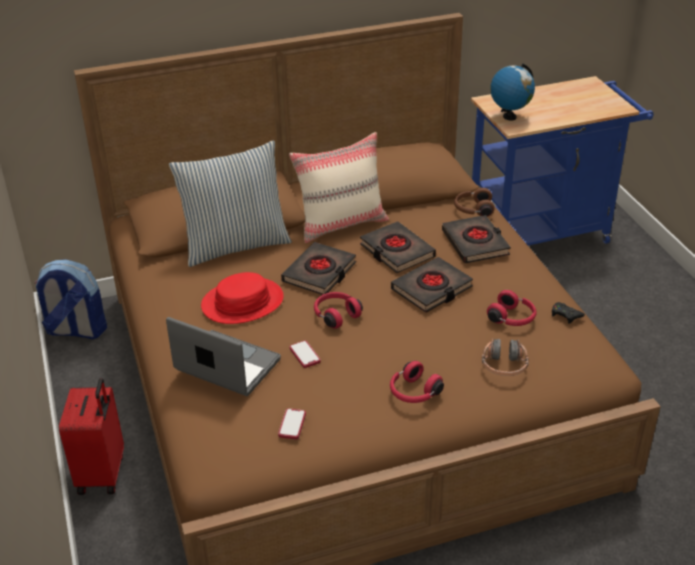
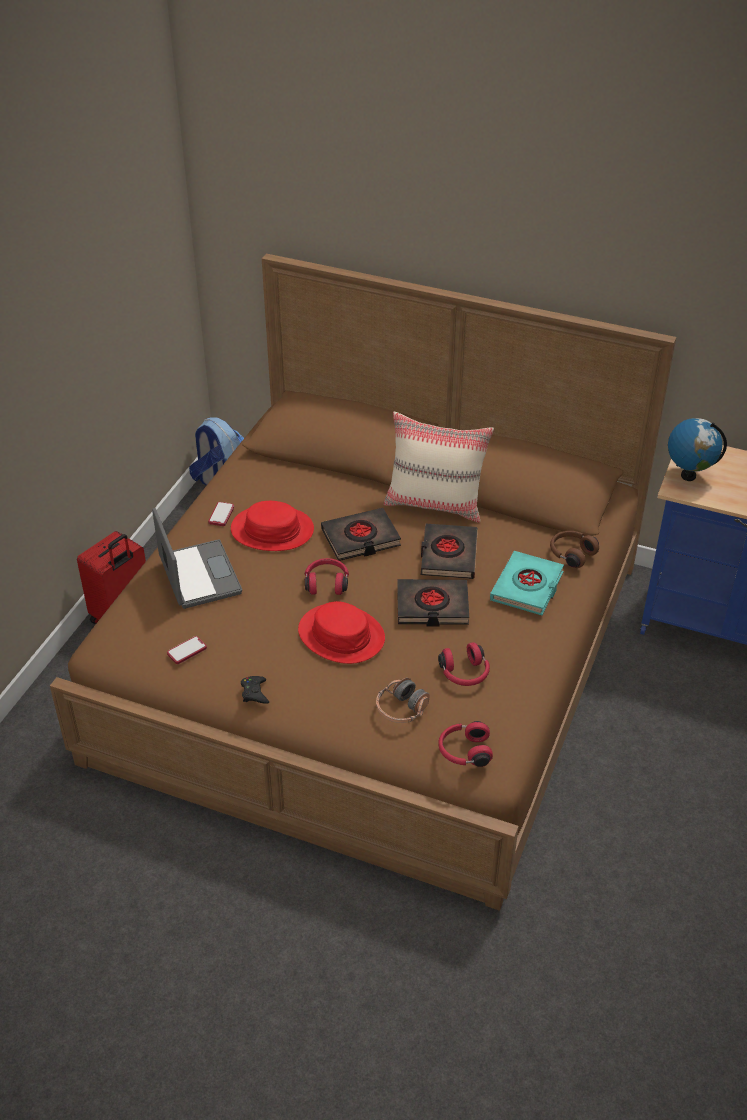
camera: 40 degrees right, 5 degrees up
(235, 245) = (327, 476): pillow -> none
(305, 355) = (262, 602): phone -> phone (221, 515)
(395, 343) = (341, 635): none -> red hat
(413, 393) = (302, 684): red headphones -> red headphones (464, 752)
(475, 243) = (527, 587): black book -> turquoise book
(565, 315) = (517, 700): black game controller -> black game controller (254, 693)

